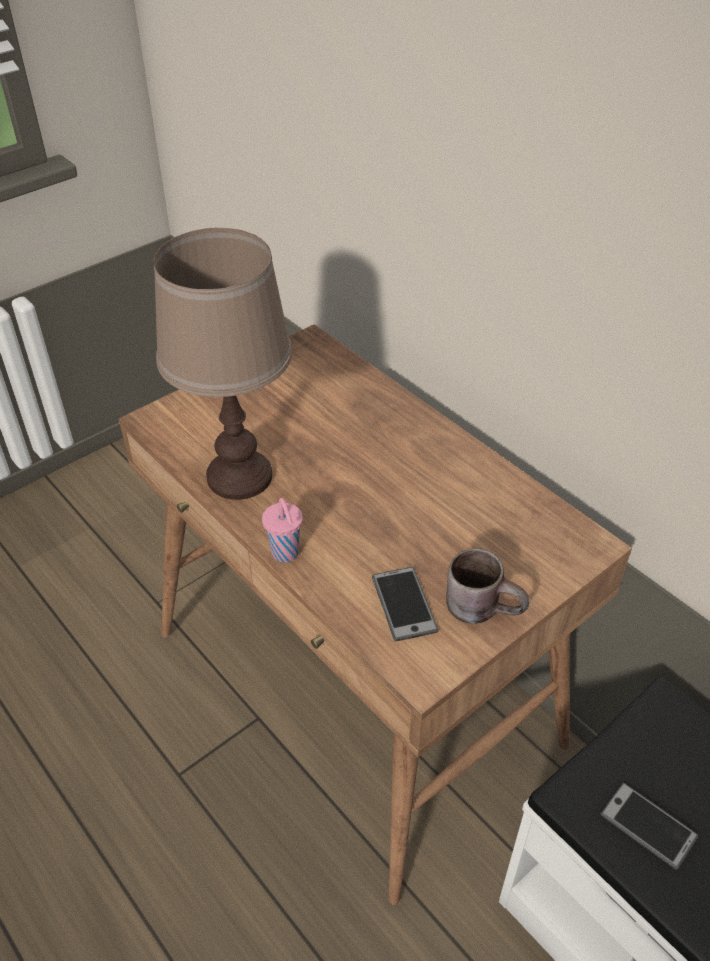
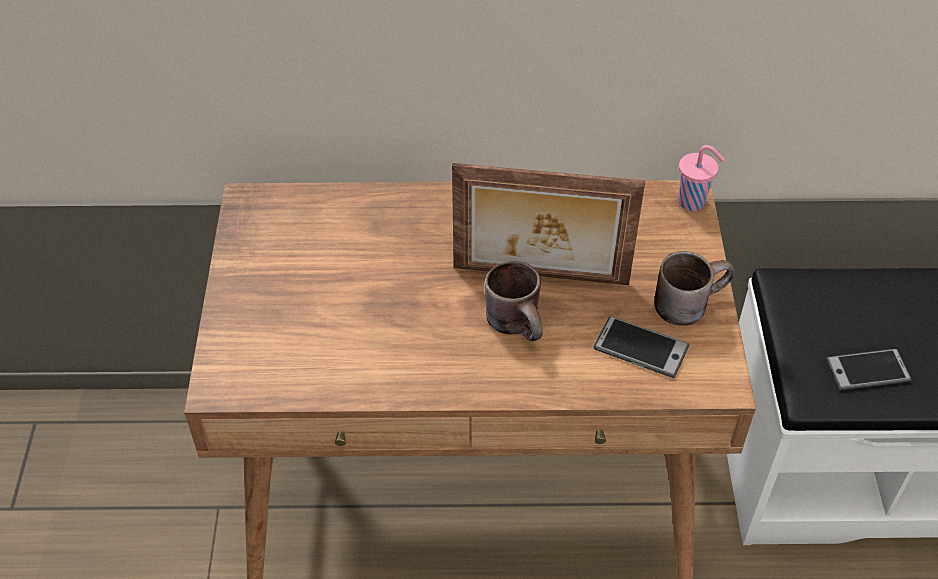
camera: 50 degrees left, 5 degrees up
(240, 477) = (380, 365): brown table lamp -> none
(285, 554) = (510, 390): pink cup -> pink cup (693, 202)
(352, 523) = (520, 323): none -> brown mug
(407, 509) = (540, 277): none -> picture frame

